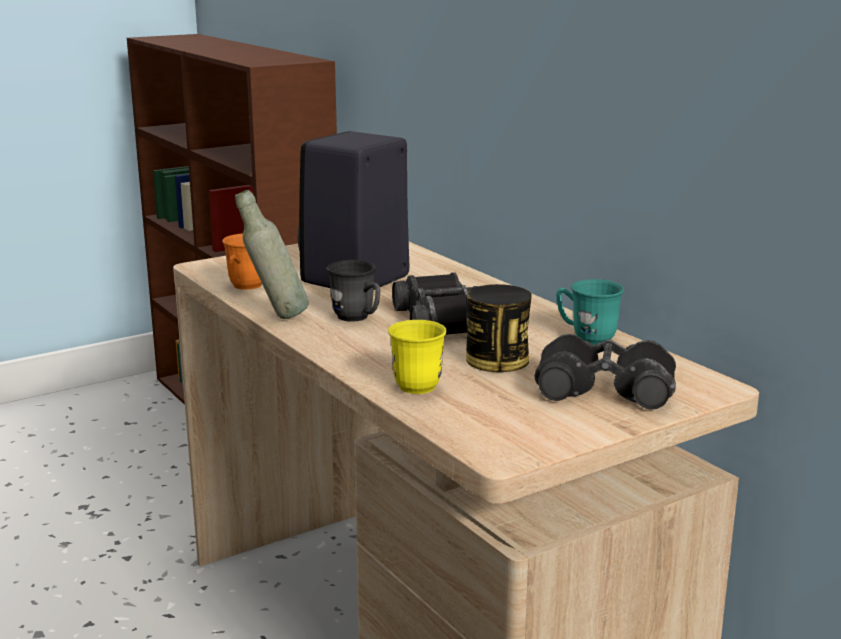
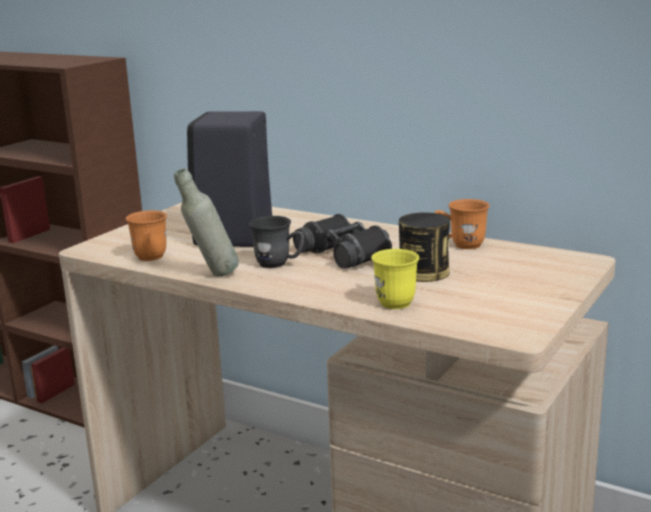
camera: 25 degrees left, 0 degrees up
(586, 337) = (460, 245): turquoise mug -> orange mug
(605, 387) = (520, 275): black binoculars -> none

